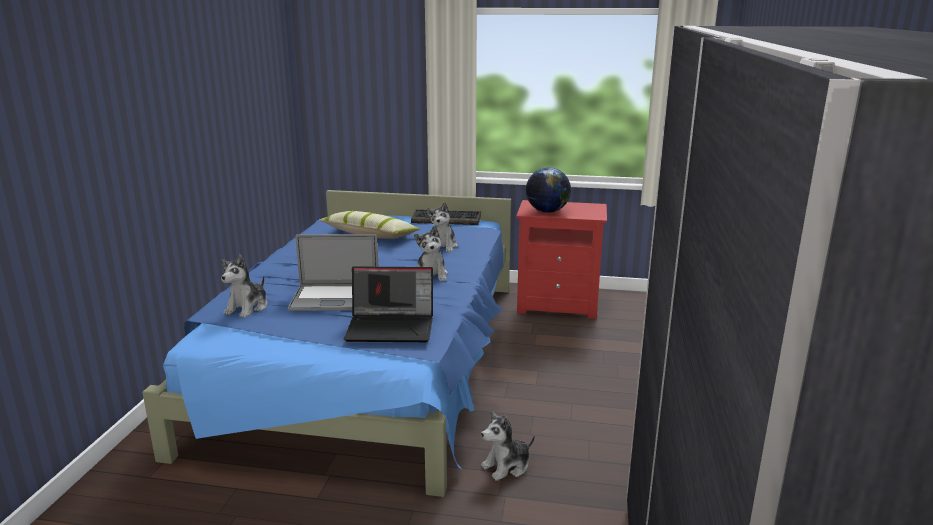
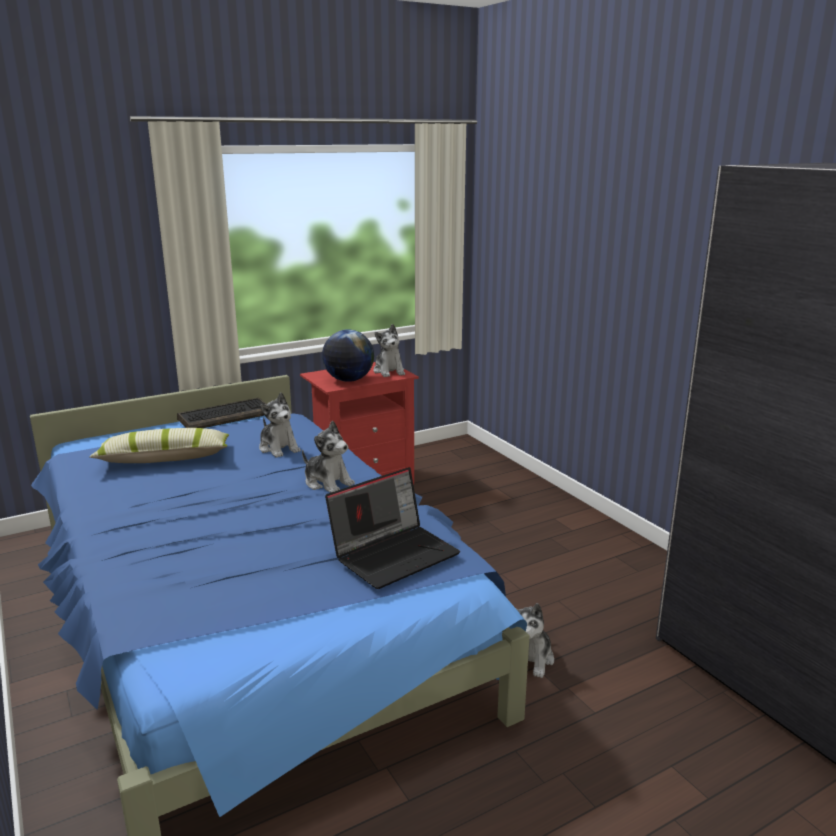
camera: 40 degrees left, 0 degrees up
(248, 308) = (172, 602): plush toy -> plush toy (389, 371)
(335, 298) = (272, 547): laptop -> none

